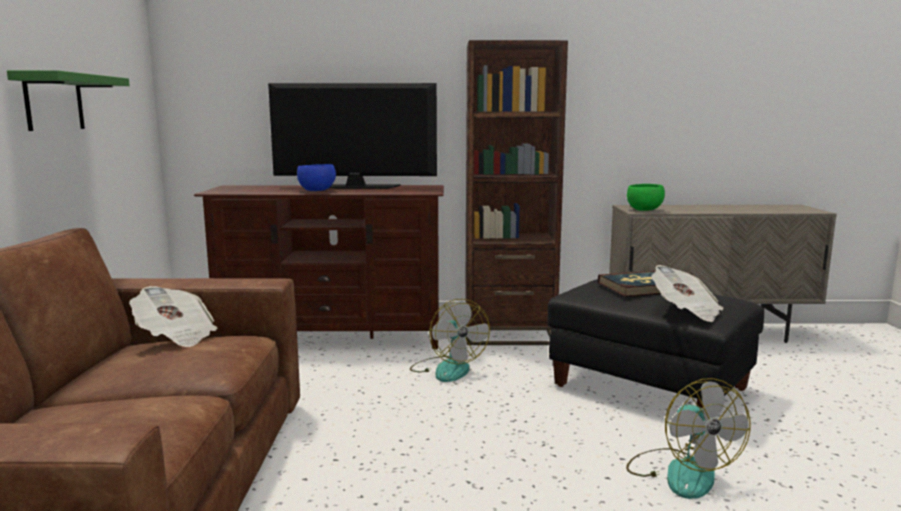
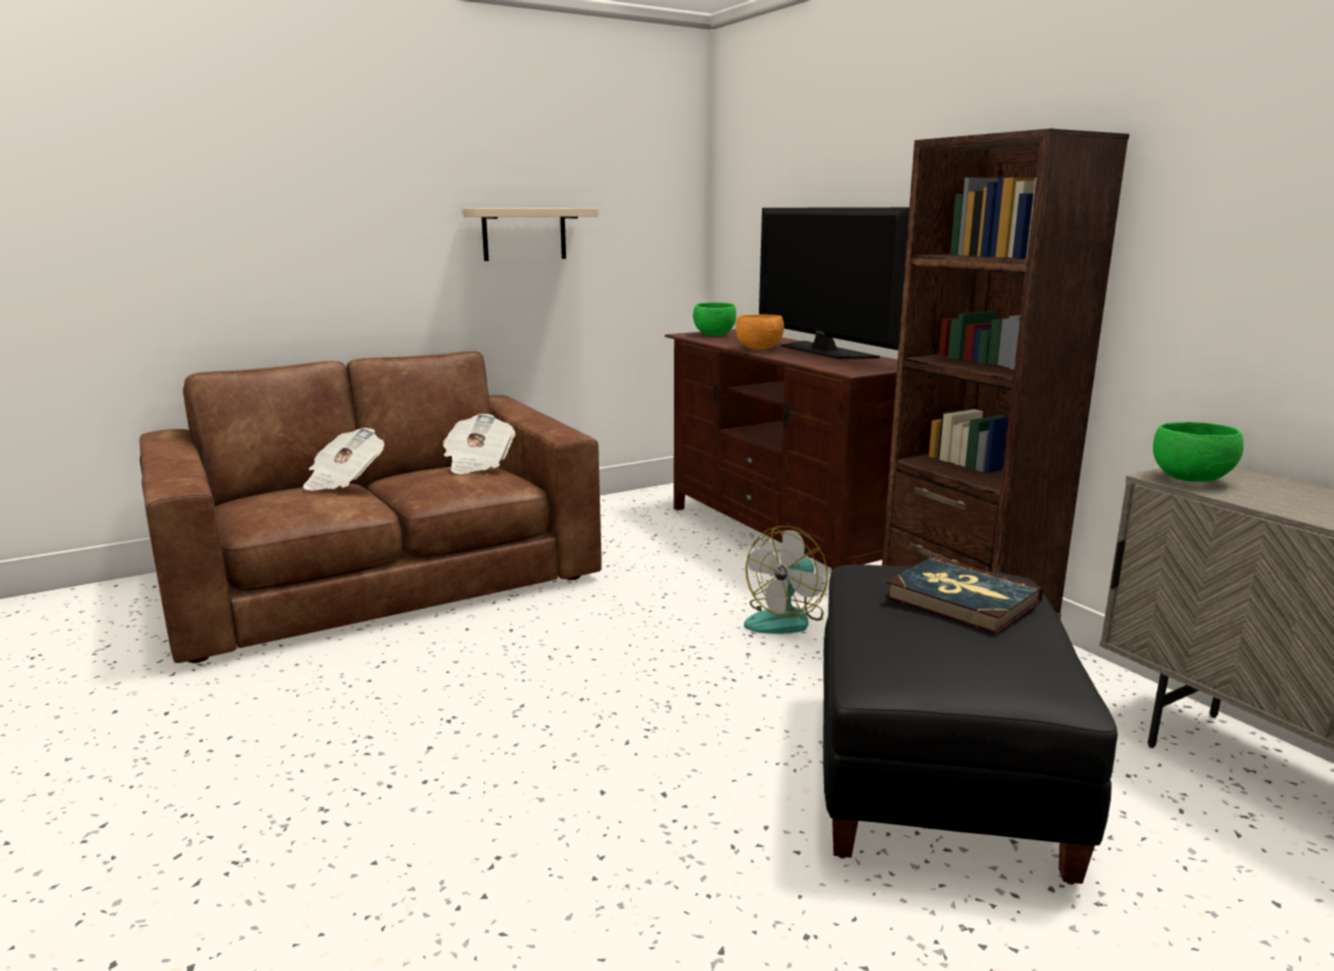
camera: 60 degrees right, 5 degrees up
(54, 102) = (524, 234): green shelf -> beige shelf
(234, 189) = (713, 335): none -> green bowl
(317, 191) = (759, 349): blue bowl -> orange bowl
(681, 472) = (668, 851): fan -> none
(686, 311) = (886, 652): newspaper -> newspaper (344, 481)

